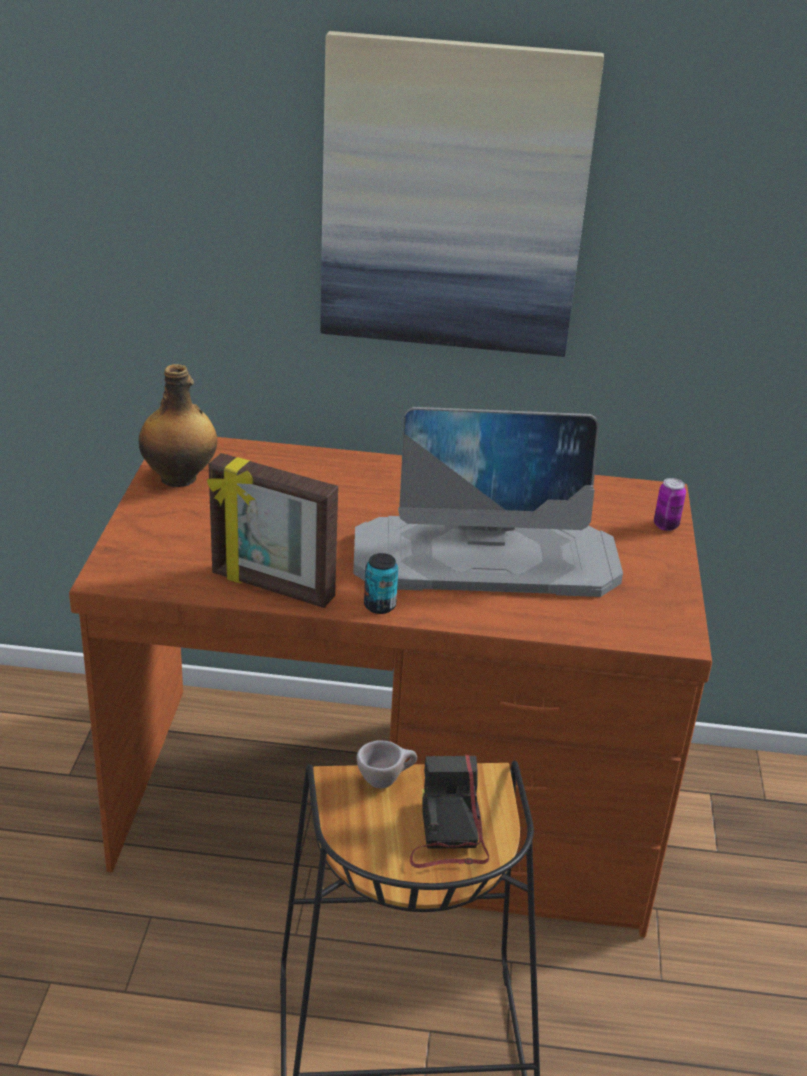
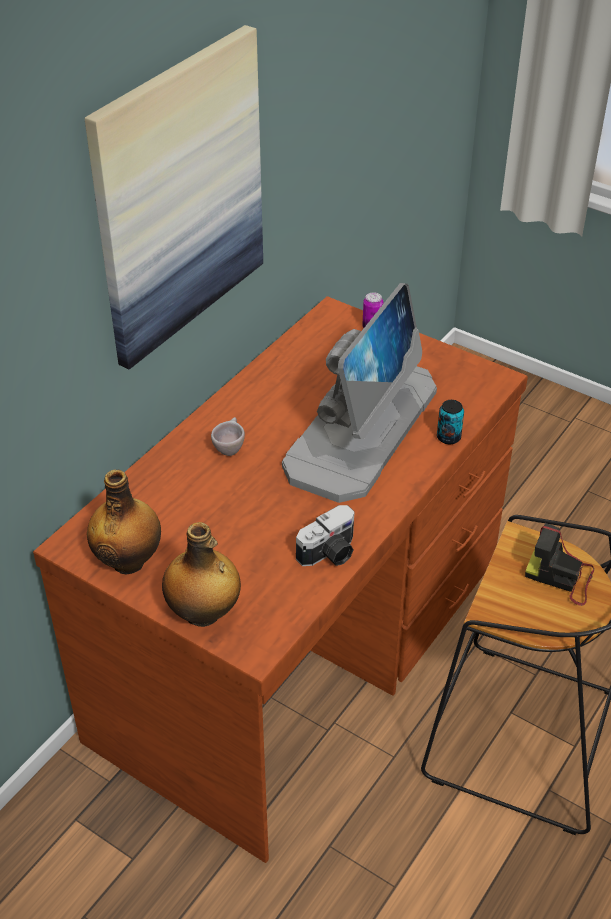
camera: 60 degrees left, 10 degrees up
(138, 535) = (204, 614): none -> bottle
(272, 587) = (330, 554): picture frame -> camera
(379, 606) = (387, 503): can -> can (448, 437)
(385, 780) = (497, 588): beige cup -> beige cup (229, 448)

